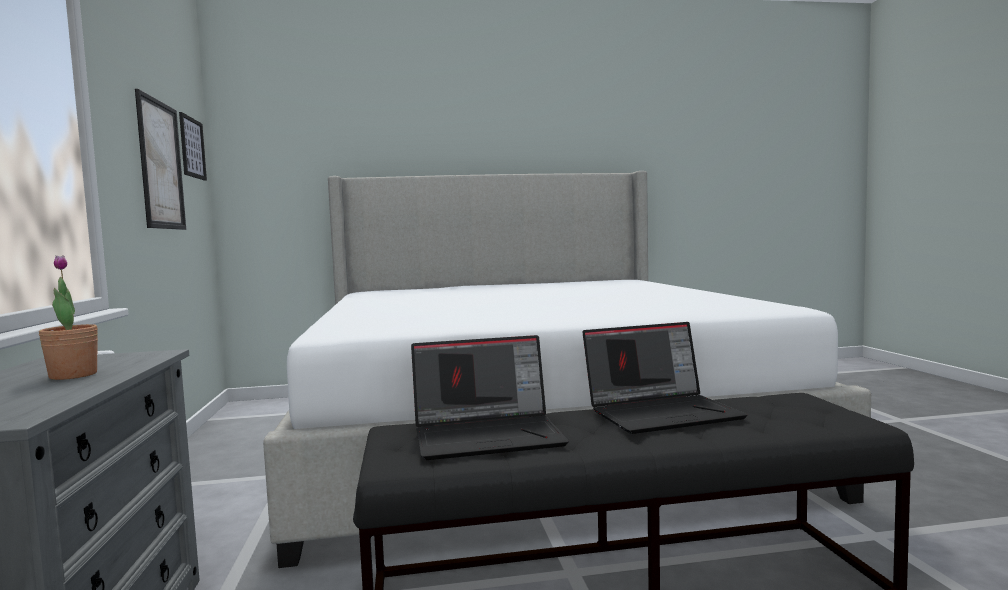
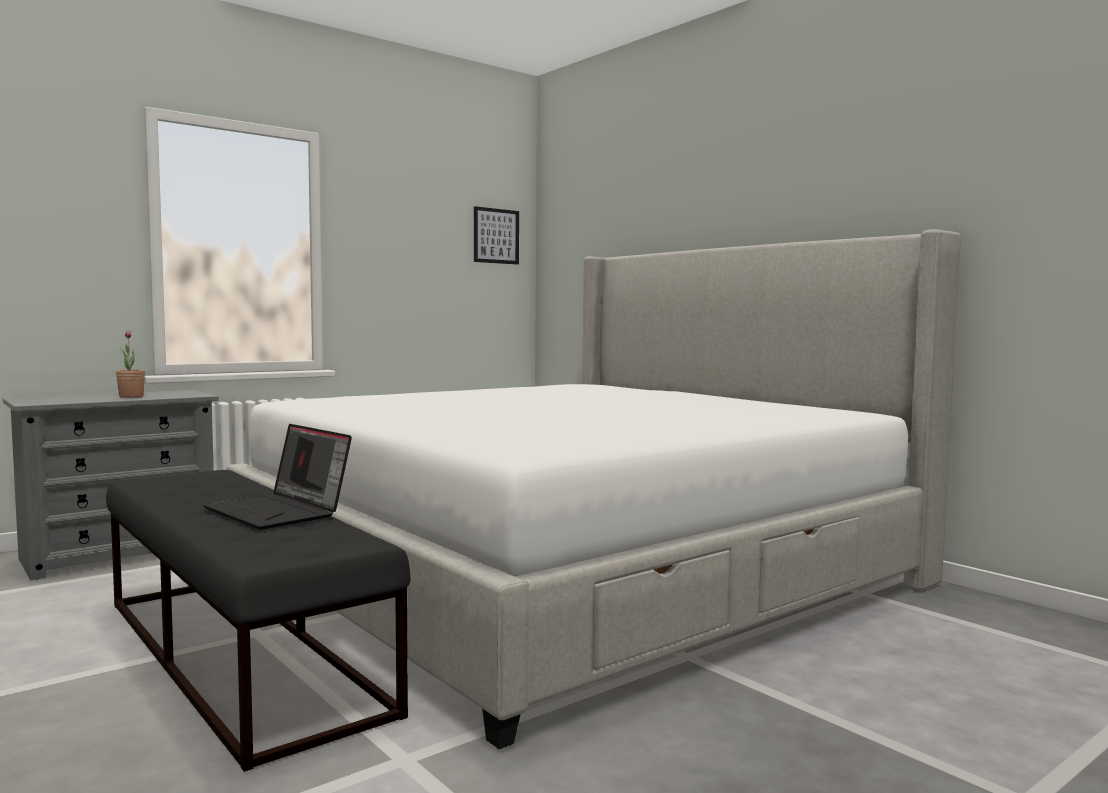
camera: 60 degrees right, 0 degrees up
(161, 165) = (429, 257): picture -> none
(489, 435) = (203, 486): laptop -> none

